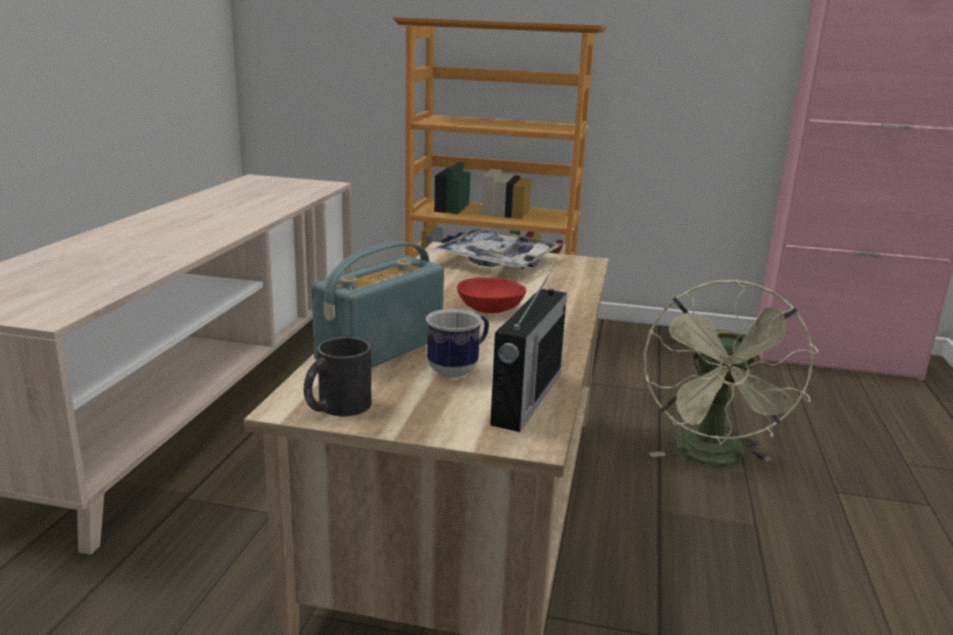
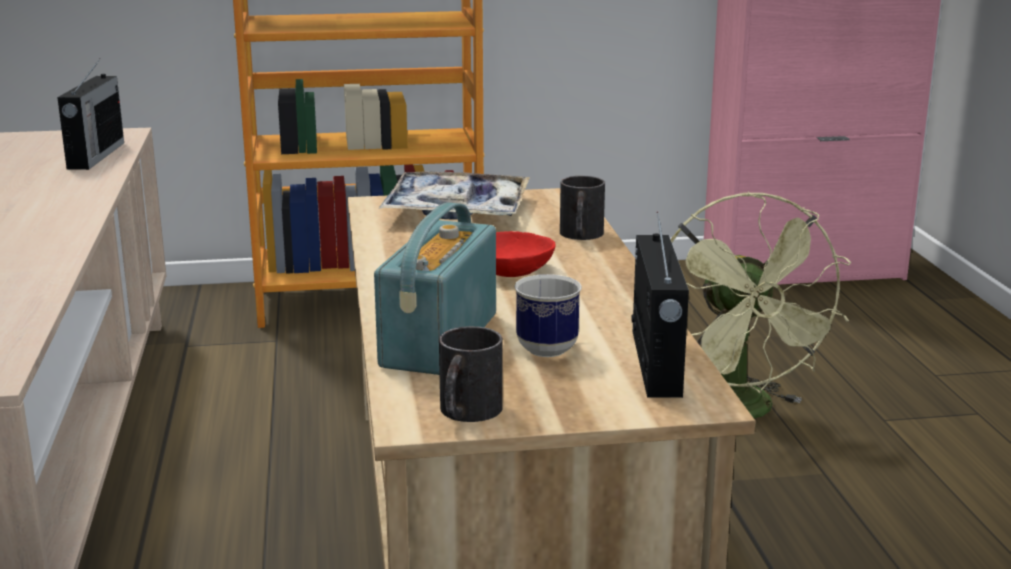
camera: 20 degrees left, 0 degrees up
(295, 194) = (95, 156): none -> radio
(570, 292) = (580, 236): none -> black mug

